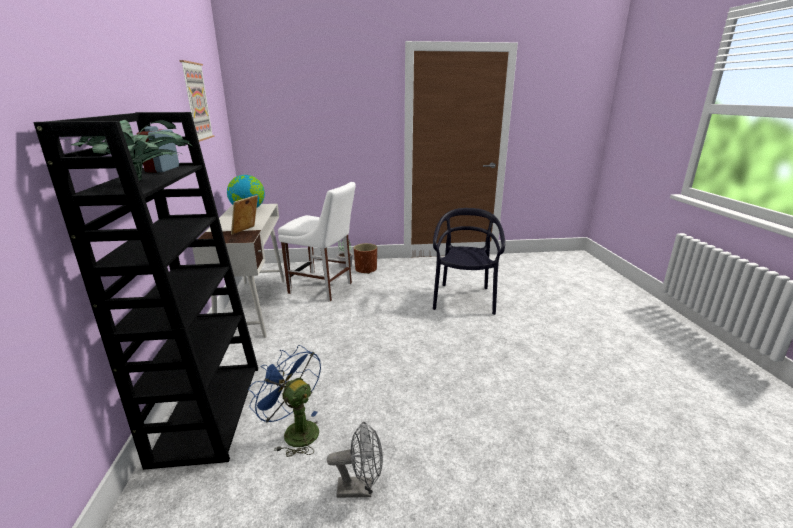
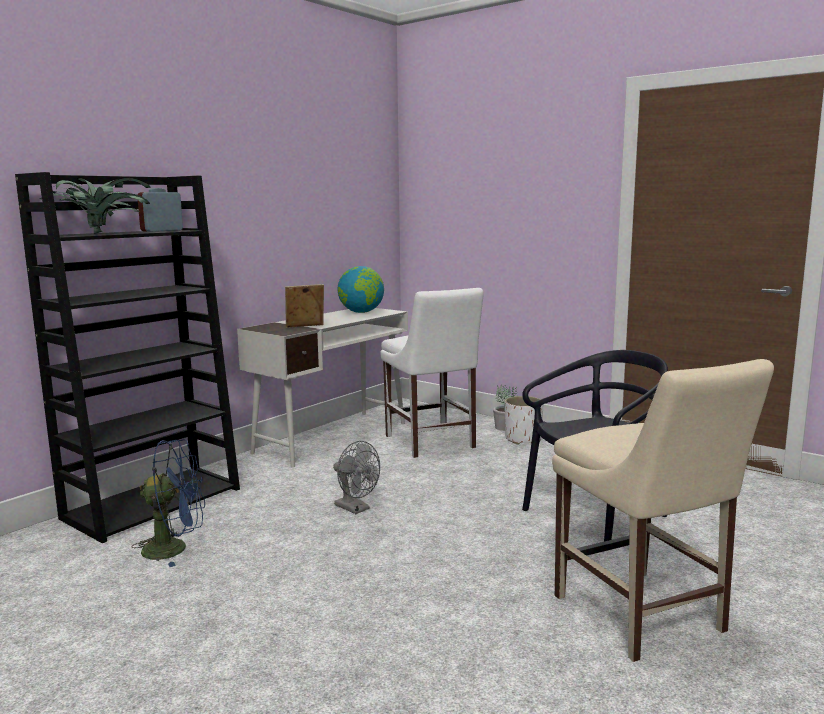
camera: 45 degrees right, 10 degrees down
(196, 102) = (314, 175): picture -> none
(295, 431) = (175, 548): blue fan -> blue fan turned 90 degrees clockwise
(361, 488) = (136, 616): grey fan -> grey fan (356, 509)
(366, 269) = (523, 439): brown planter -> white planter
(552, 338) = (642, 617): none -> beige chair

